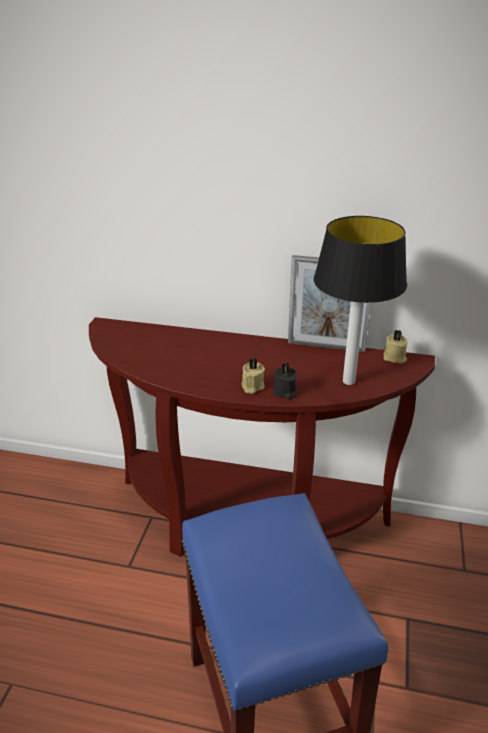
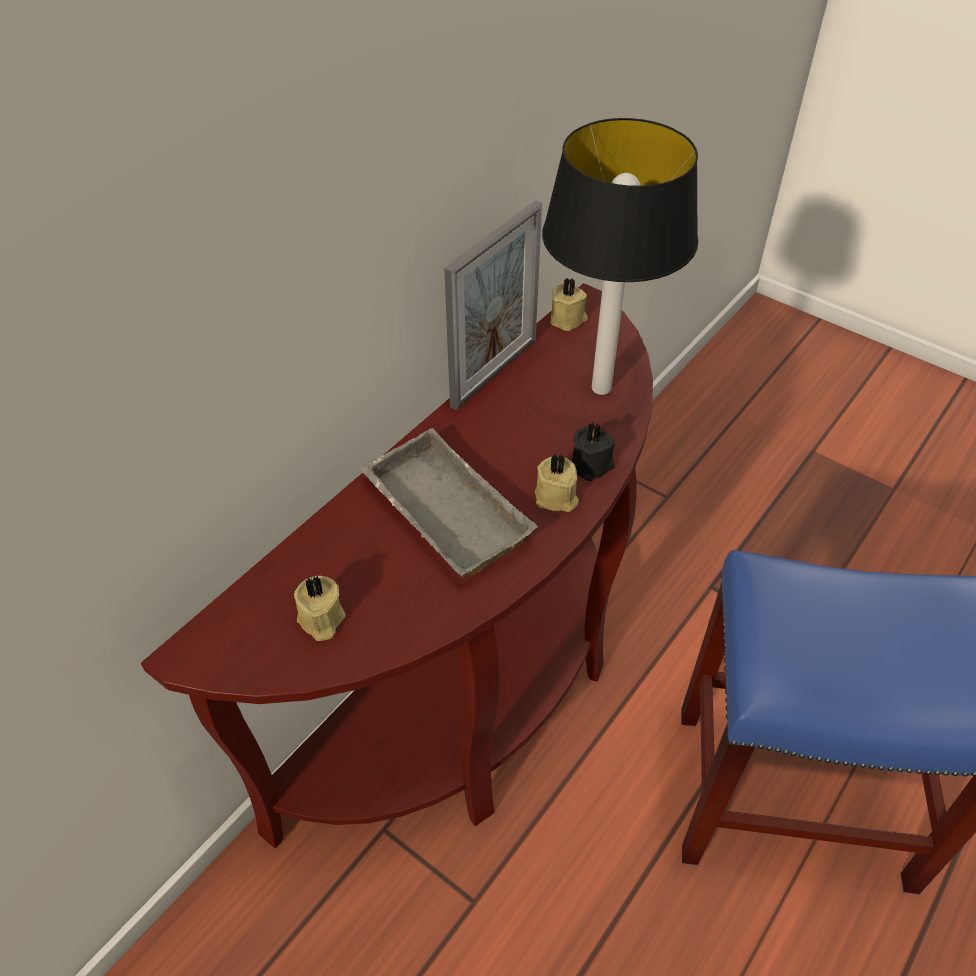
camera: 65 degrees left, 15 degrees up
(135, 346) = (320, 620): none -> beige candle
(216, 357) = (440, 513): none -> grey tray

